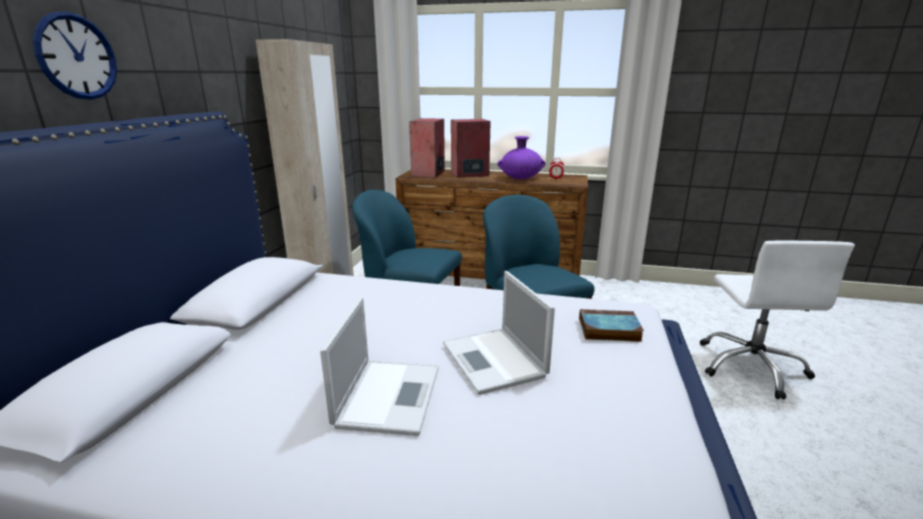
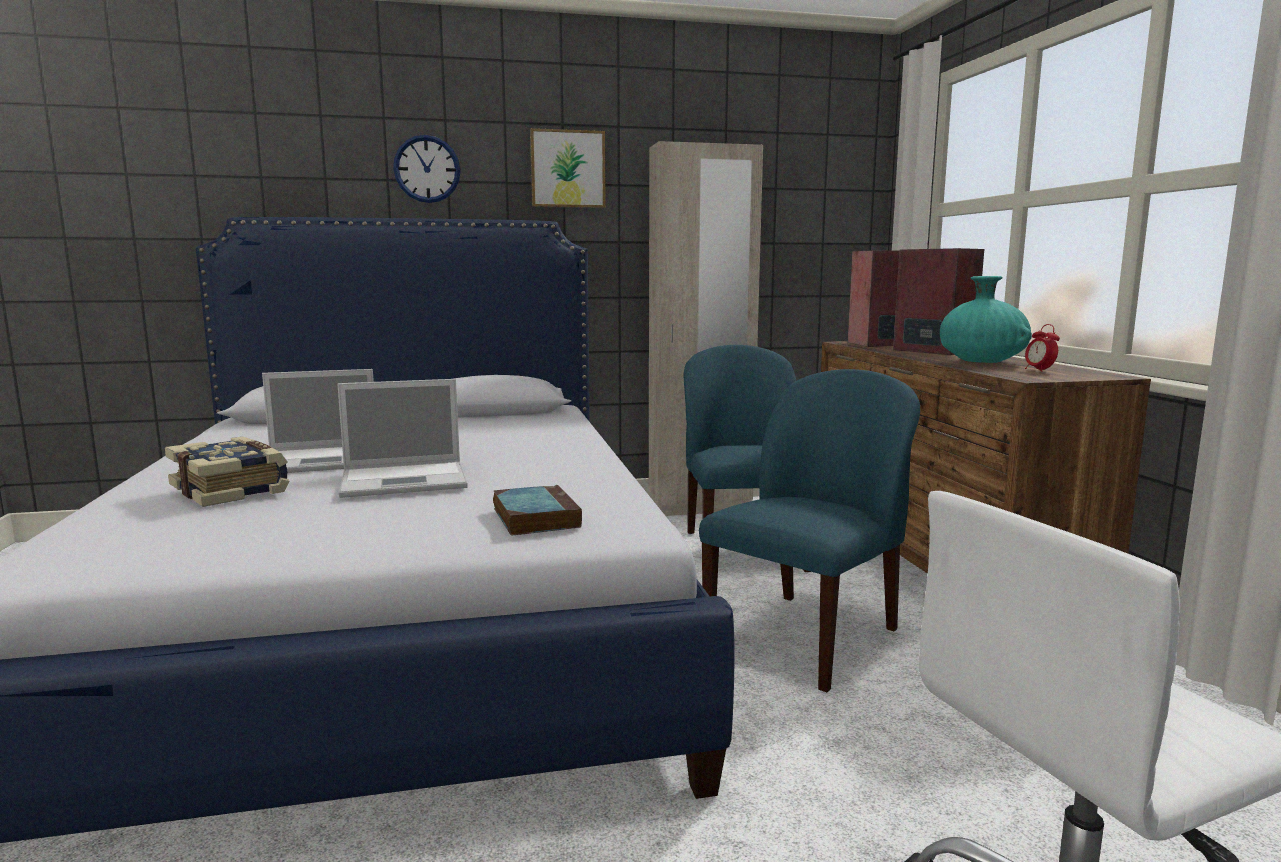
camera: 65 degrees right, 10 degrees down
(202, 58) = (567, 169): none -> picture
(485, 450) = (232, 489): none -> book
(494, 361) = (407, 480): laptop -> laptop turned 150 degrees counterclockwise
(520, 178) = (981, 362): purple vase -> turquoise vase

